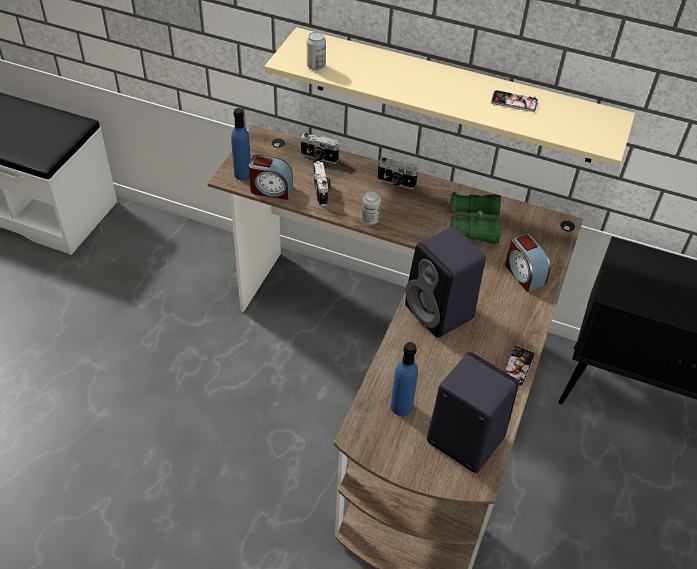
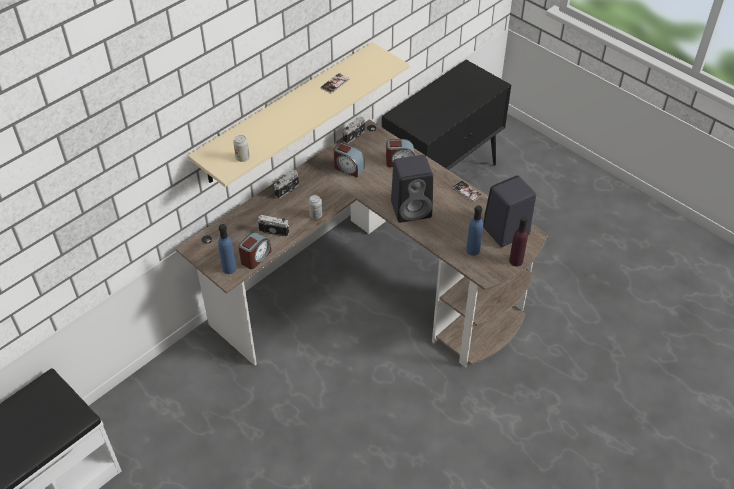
camera: 65 degrees left, 0 degrees up
(319, 157) = (237, 221): camera -> camera (354, 136)
(409, 469) = (516, 261): none -> purple bottle
(473, 225) = (348, 168): green binoculars -> alarm clock

